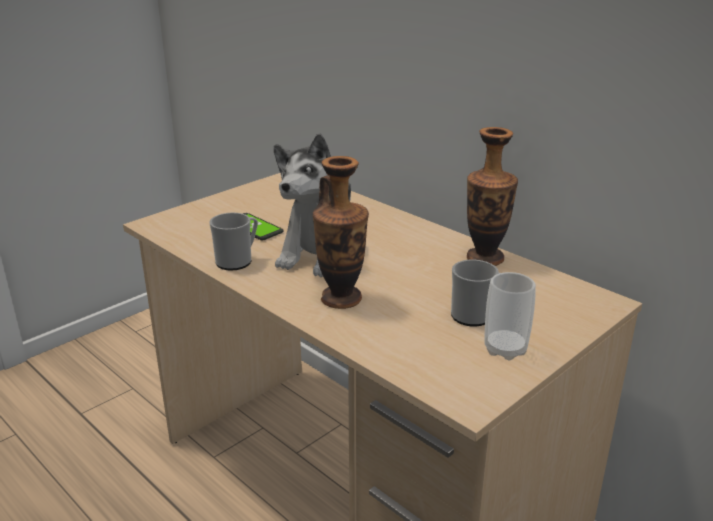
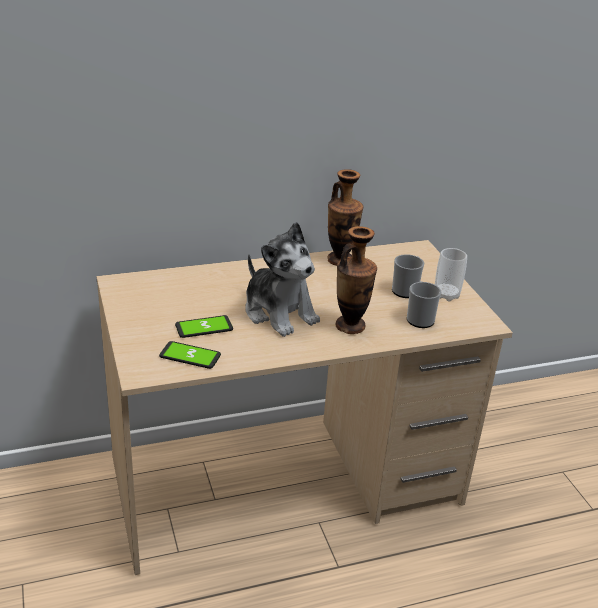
camera: 65 degrees left, 5 degrees up
(198, 235) = (190, 356): none -> phone
(237, 261) = (257, 350): mug -> mug (419, 318)

